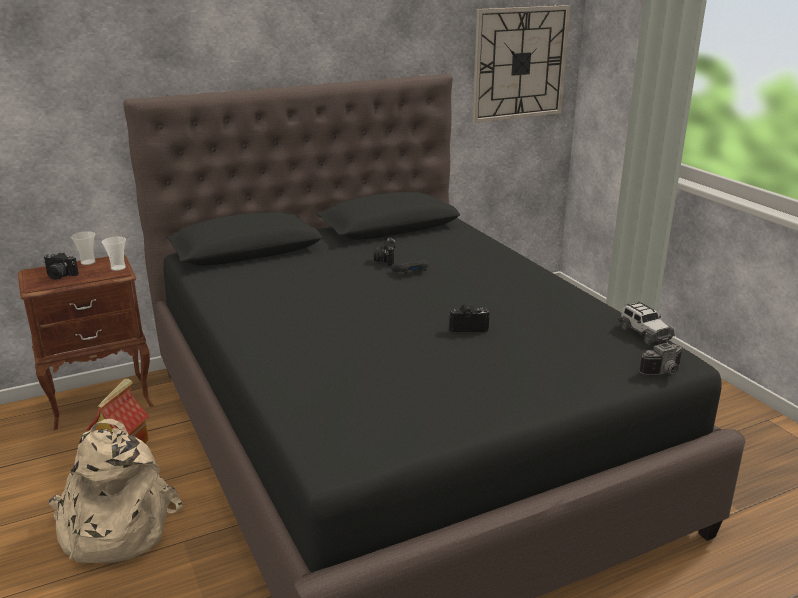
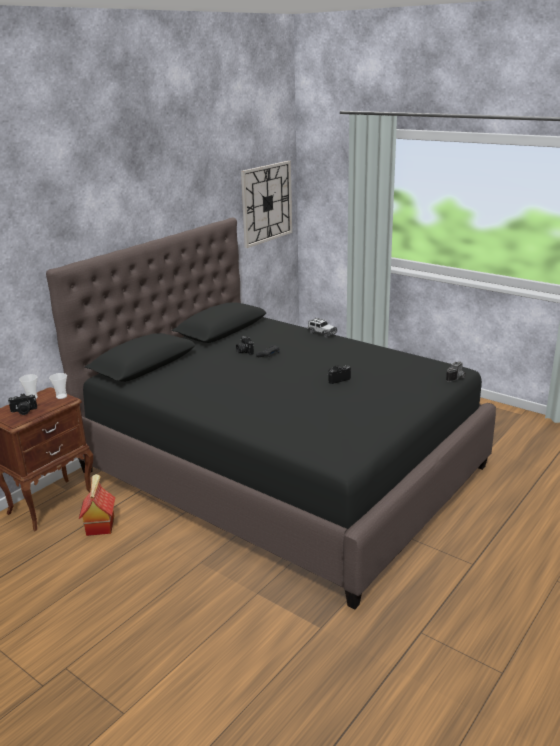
camera: 25 degrees left, 0 degrees up
(113, 528) = (146, 571): beige backpack -> none
(643, 333) = (430, 361): toy car -> toy car (321, 333)

